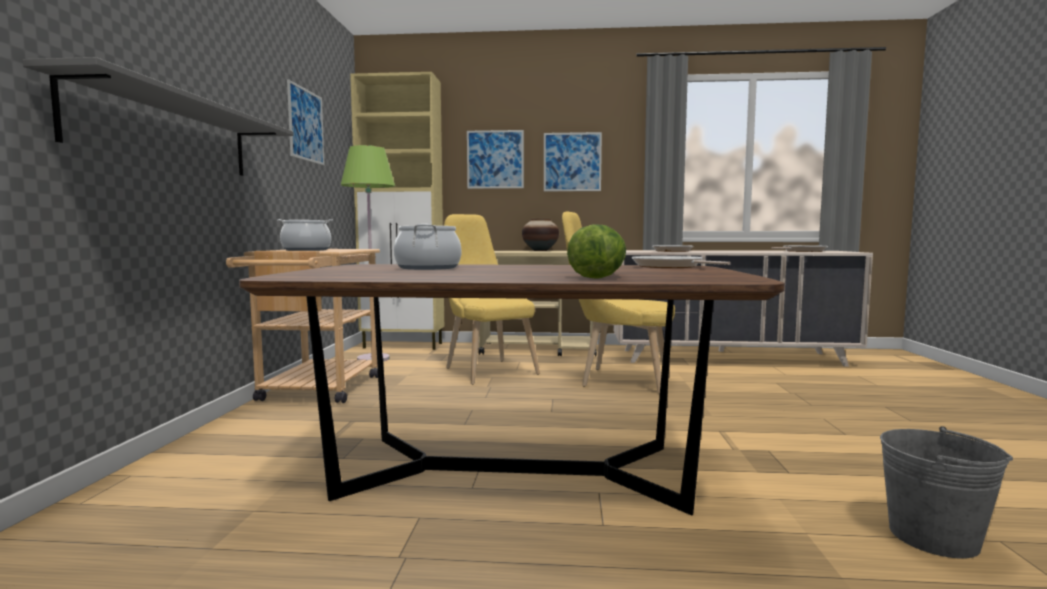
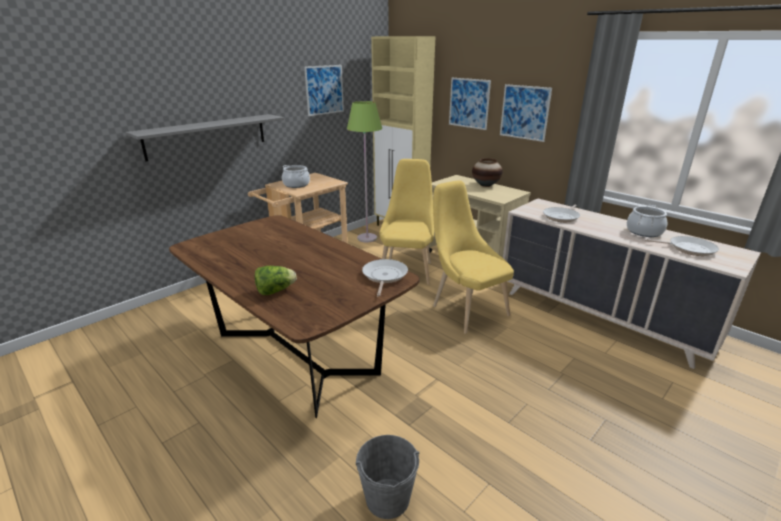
camera: 40 degrees right, 20 degrees up
(427, 268) = (275, 239): cooking pot -> cooking pot (644, 232)

